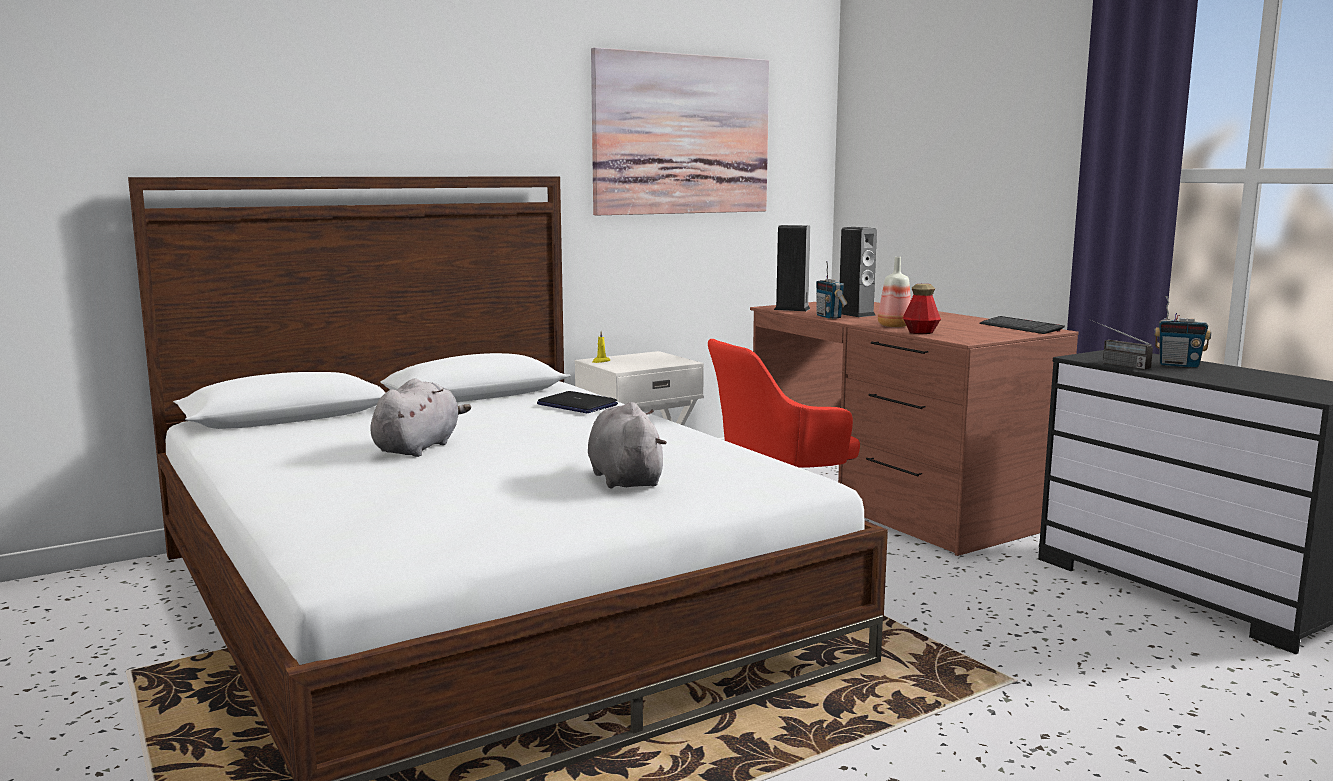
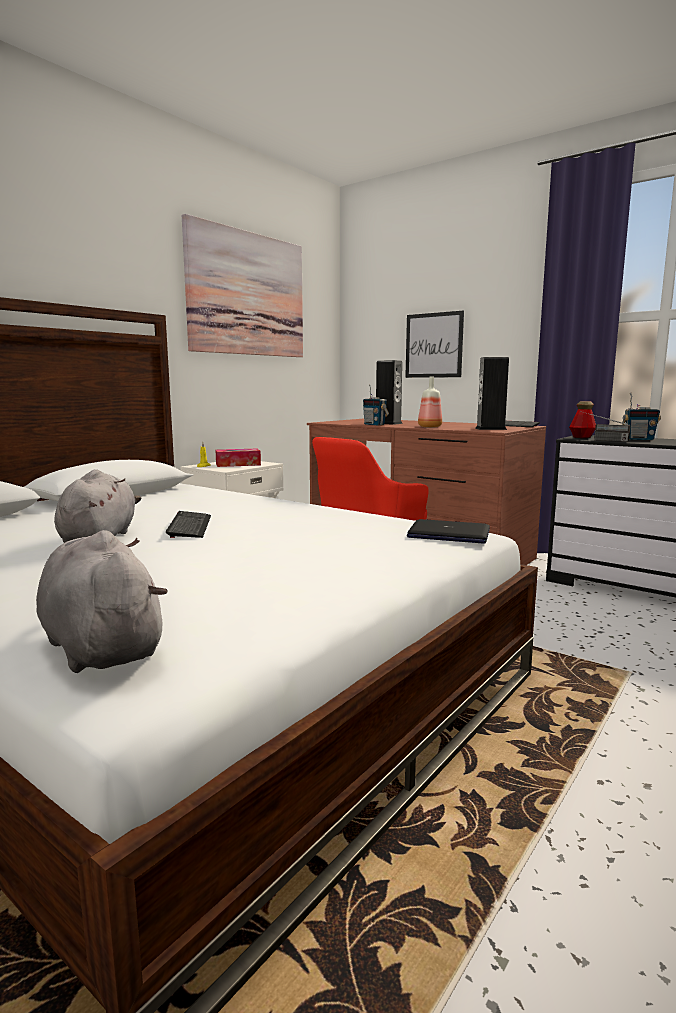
camera: 20 degrees left, 0 degrees up
(512, 442) = (190, 526): none -> keyboard
(576, 405) = (212, 496): laptop -> laptop (448, 534)
(625, 479) = (327, 546): grey plush toy -> grey plush toy (101, 646)
(645, 361) = (238, 464): none -> tissue box
(792, 309) = (339, 422): speaker -> speaker (490, 429)
(920, 332) = (456, 429): bottle -> bottle (582, 437)
(950, 198) = (434, 345): none -> picture

